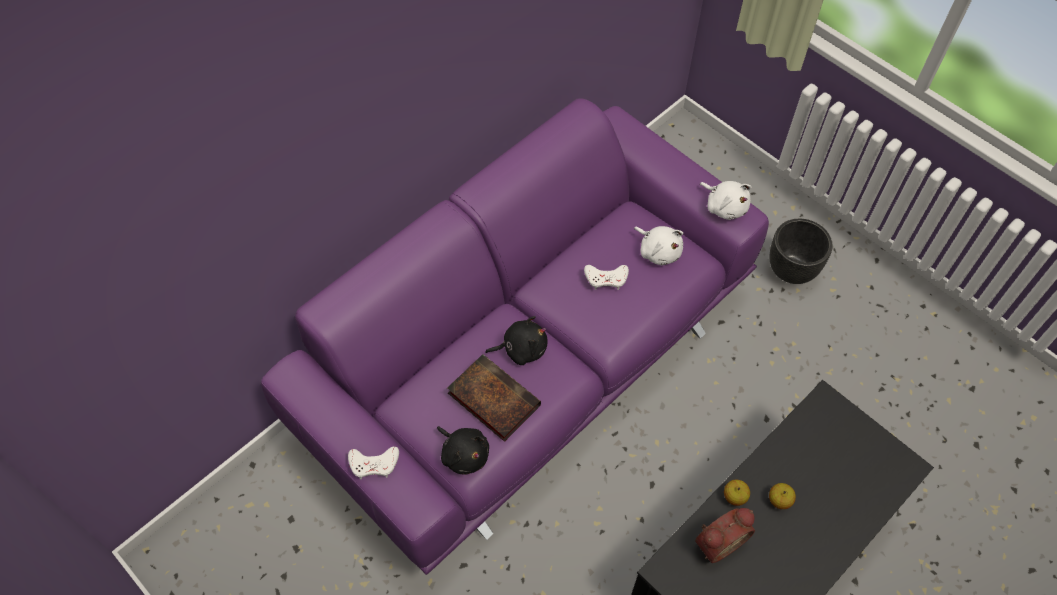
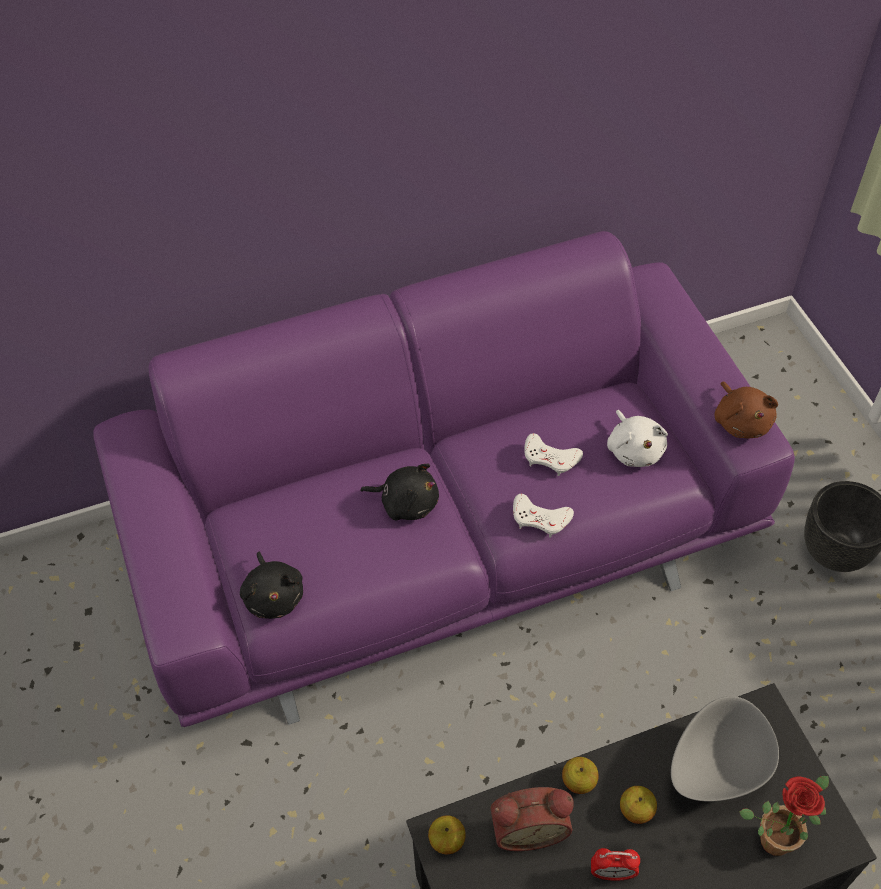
camera: 25 degrees right, 5 degrees down
(374, 464) = (159, 562): white game controller -> white game controller (540, 519)
(491, 399) = (338, 545): book -> none
(671, 573) = (447, 840): none -> apple
(724, 206) = (741, 421): white plush toy -> brown plush toy
(784, 547) = (612, 873): none -> alarm clock
(814, 451) = (716, 769): none -> grey bowl
(870, 478) = (777, 834): none -> potted plant

